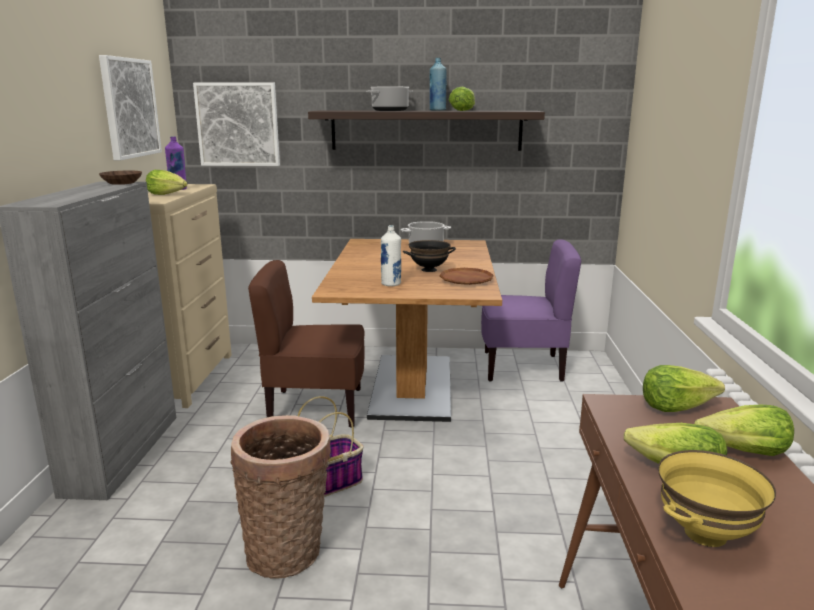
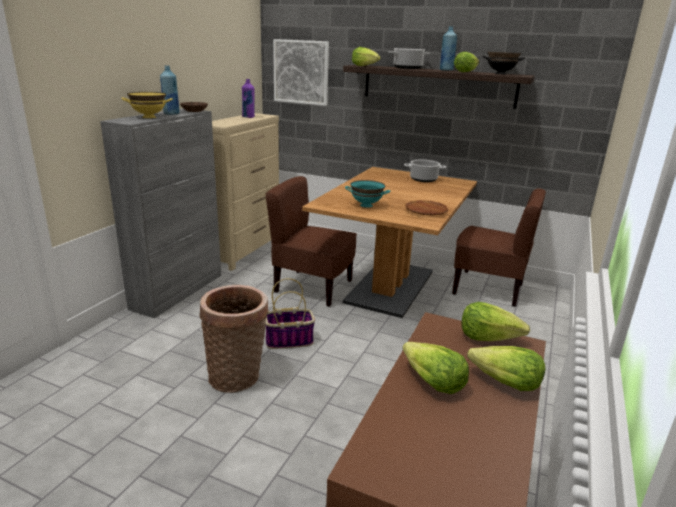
camera: 20 degrees right, 5 degrees up
(94, 189) = (171, 113): none -> blue bottle
(129, 108) = (218, 57): picture -> none
(167, 194) = (236, 120): lettuce -> lettuce (365, 66)
(391, 284) = (366, 205): white bottle -> turquoise bowl
(429, 270) = (406, 199): black bowl -> black bowl (501, 74)
(522, 367) = (488, 289): purple chair -> brown chair
(704, 533) = (404, 428): yellow bowl -> yellow bowl (149, 117)

